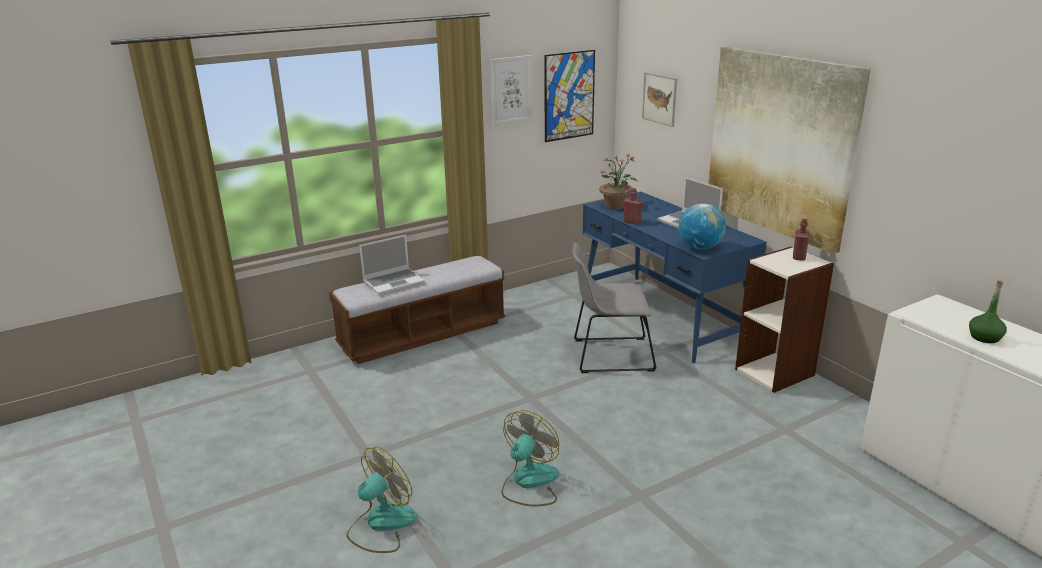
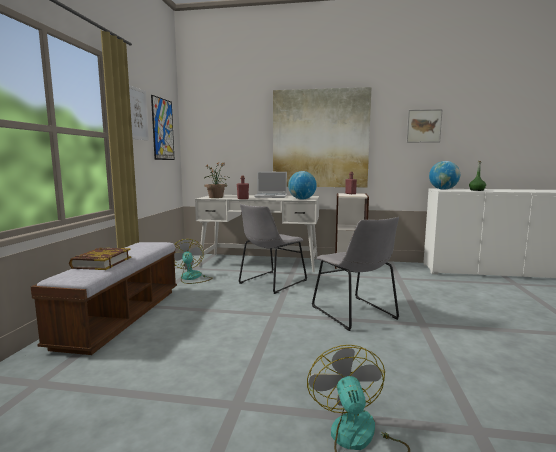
camera: 50 degrees left, 15 degrees down
(394, 282) = (101, 263): laptop -> book
(529, 482) = (371, 349): fan -> fan (192, 278)
(602, 442) = (355, 314): none -> grey chair
(659, 99) = (222, 131): picture -> picture (424, 126)
(662, 316) = (260, 262): blue desk -> white desk
(935, 309) = (443, 189): none -> globe

